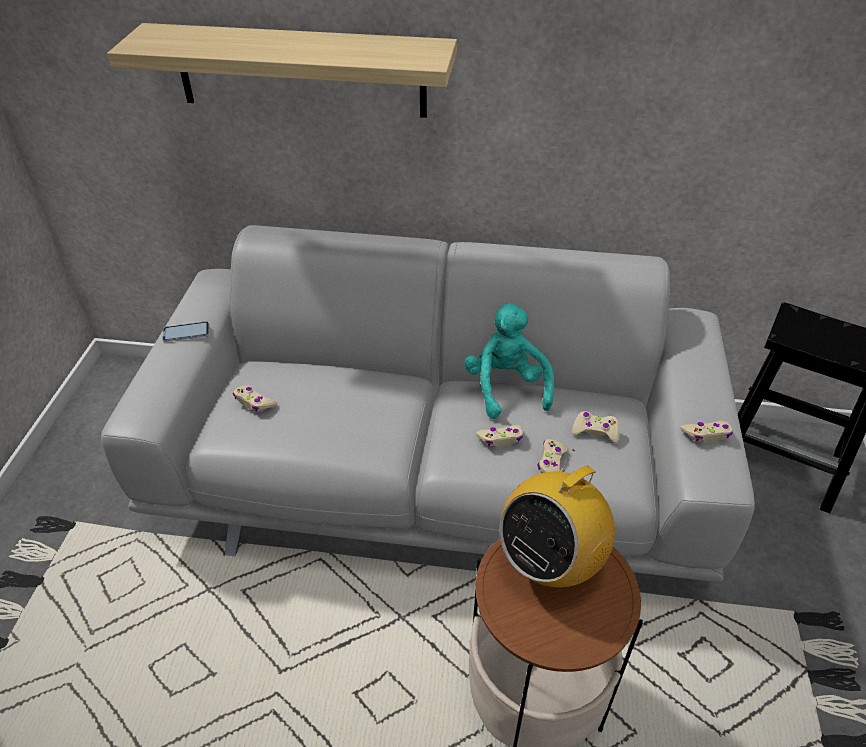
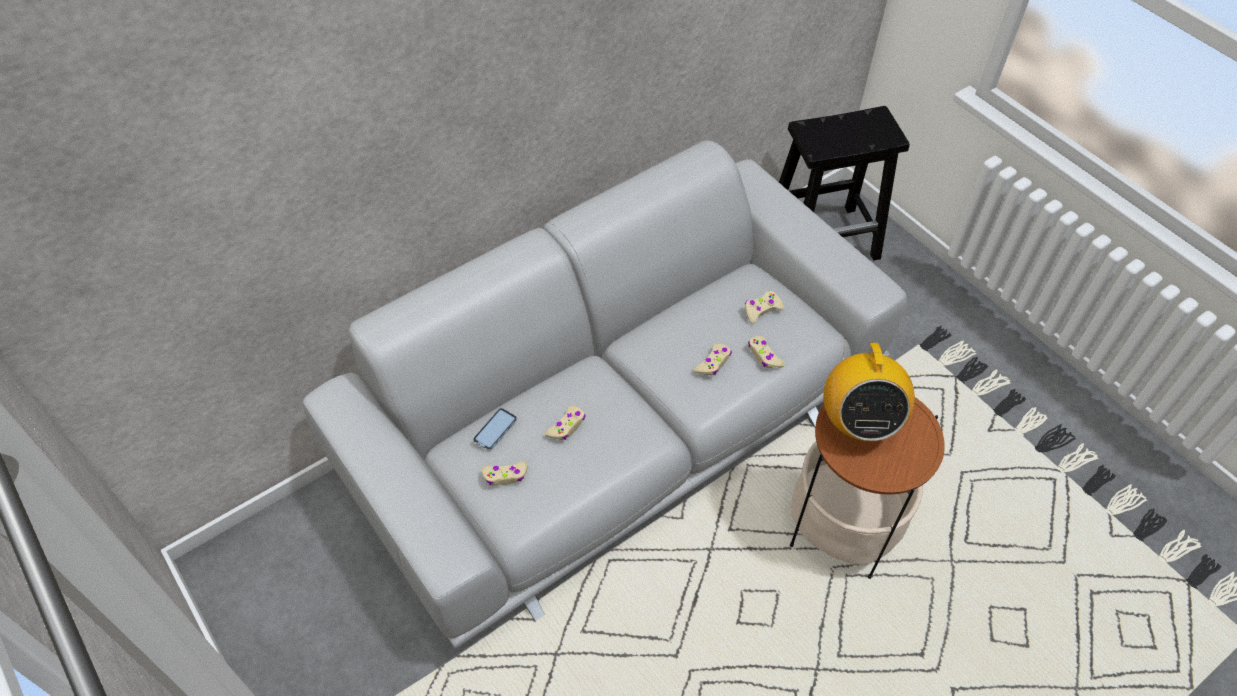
camera: 45 degrees left, 10 degrees up
(186, 332) = (385, 463): phone -> phone (495, 430)
(301, 71) = (379, 153): shelf -> none
(506, 387) = (668, 319): turquoise plush toy -> none
(706, 434) = (840, 263): beige game controller -> beige game controller (566, 426)

